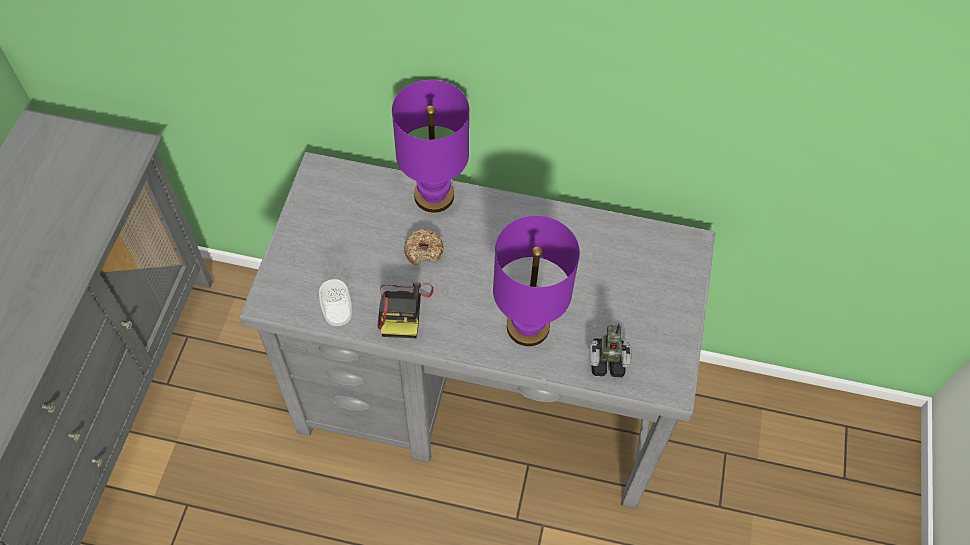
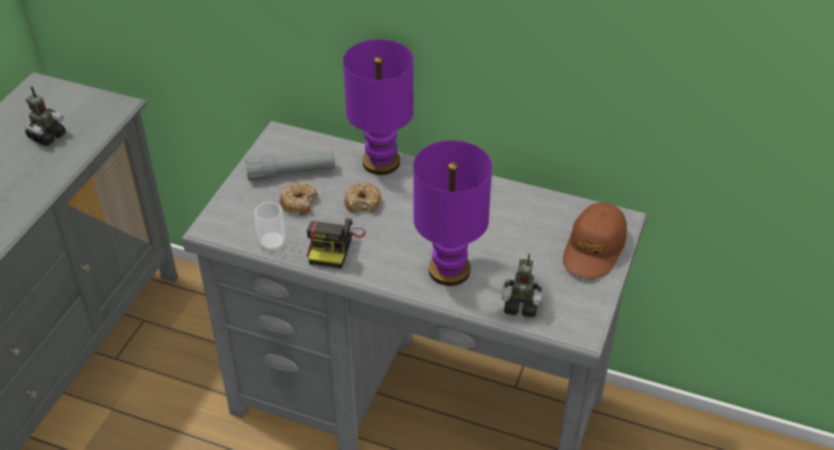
camera: 10 degrees right, 15 degrees down
(60, 197) = (47, 136): none -> toy robot
(341, 220) = (291, 173): none -> grey flashlight
(356, 259) = (299, 203): none -> donut
(670, 282) = (594, 249): none -> brown cap

